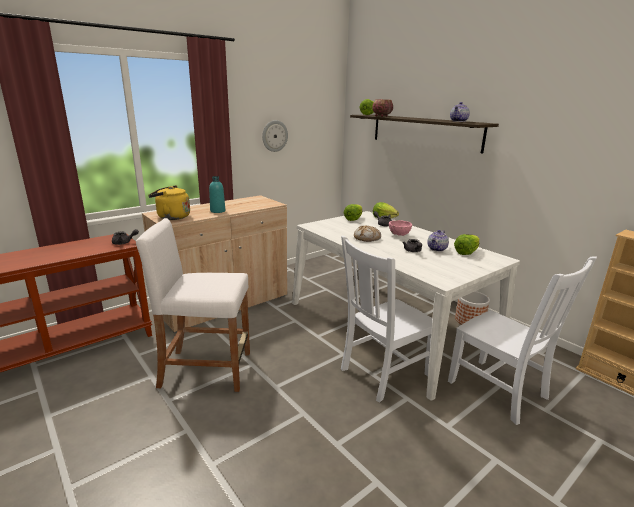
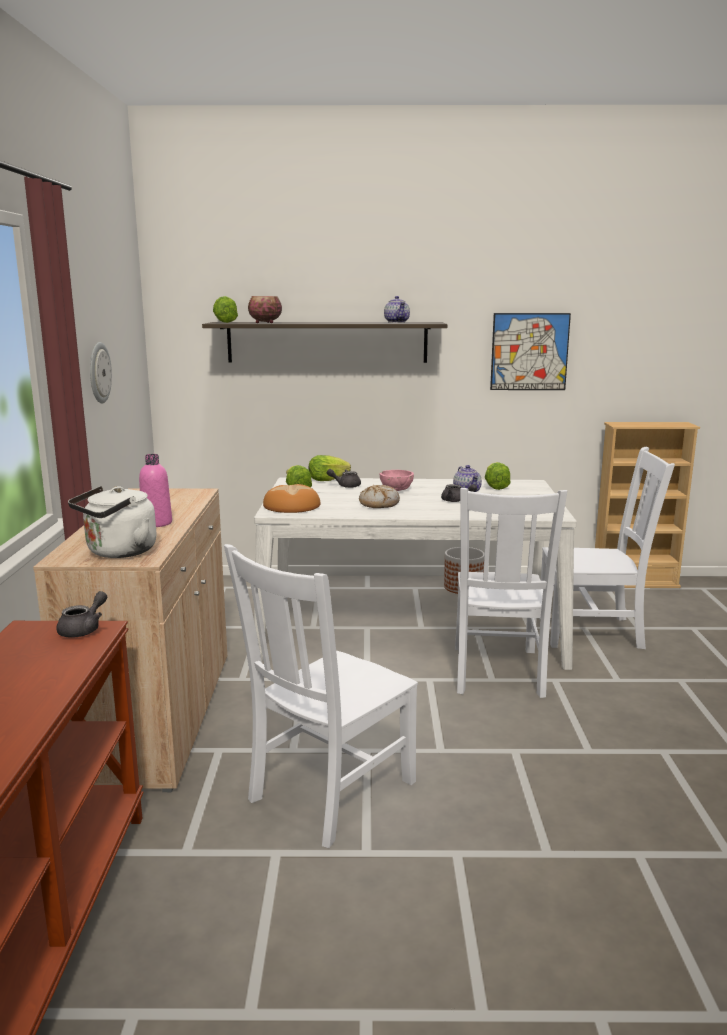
camera: 50 degrees left, 5 degrees down
(171, 217) = (118, 552): yellow kettle -> white kettle
(206, 369) = (328, 793): white stool -> white chair
(217, 211) = (157, 523): turquoise bottle -> pink bottle
(326, 225) = (292, 506): none -> bread
(565, 154) = (529, 352): none -> picture

